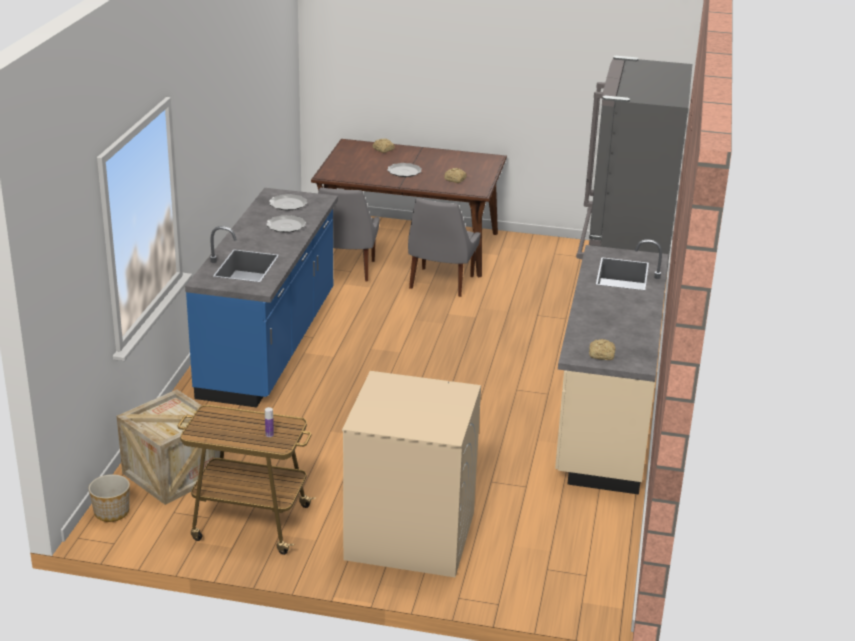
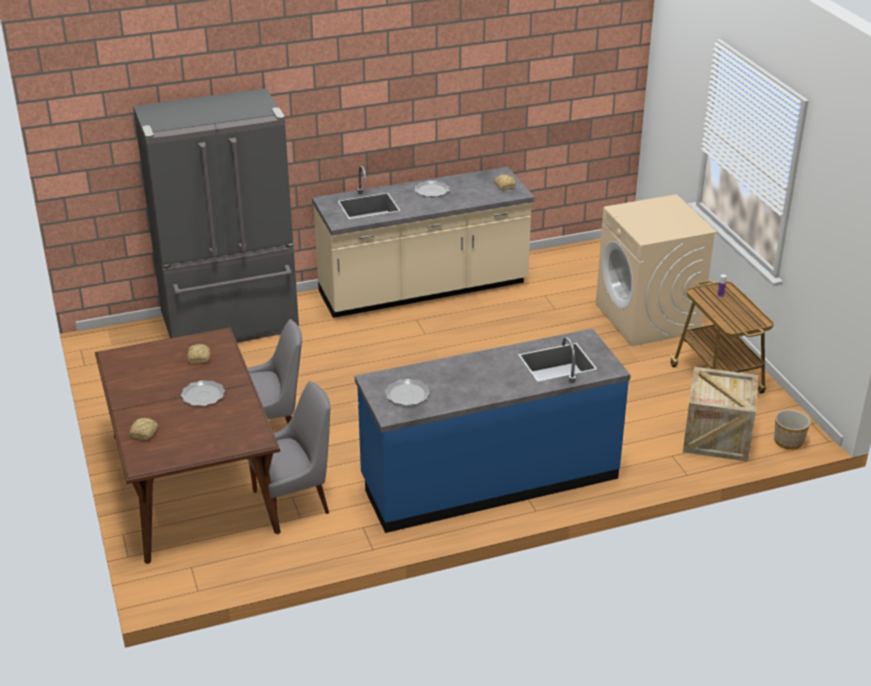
camera: 120 degrees left, 5 degrees up
(286, 226) = (457, 375): plate -> plate (432, 190)

